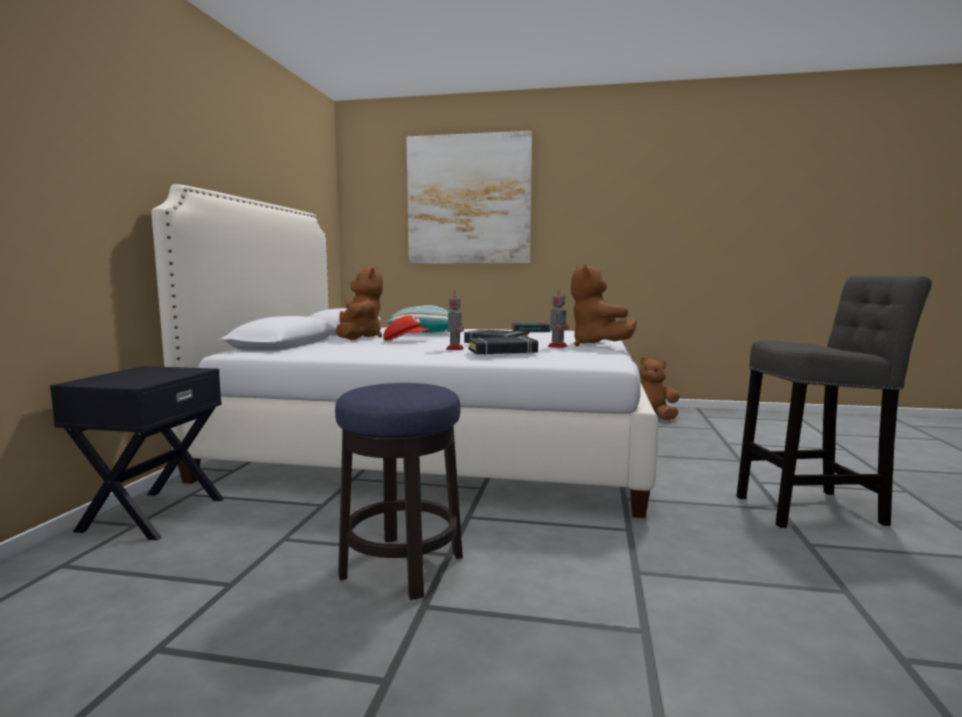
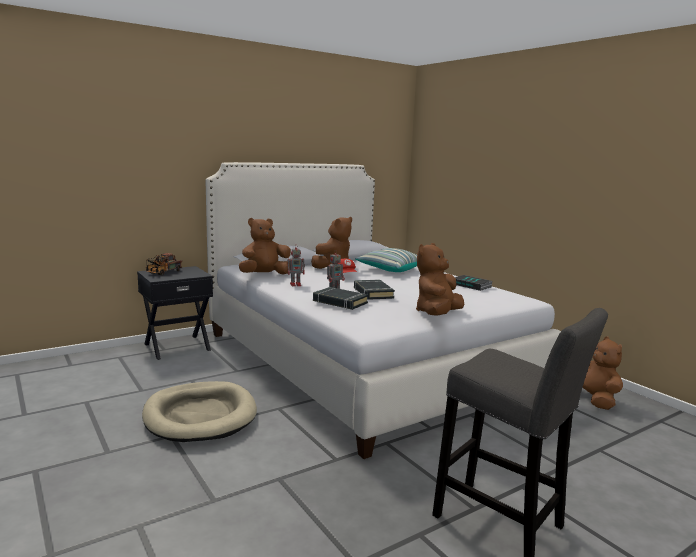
camera: 45 degrees right, 5 degrees up
(115, 378) = (162, 272): none -> toy truck
(315, 352) = (265, 275): none -> brown plush toy
(401, 567) = (200, 416): stool -> beige dog bed
(468, 200) = (494, 153): picture -> none
(558, 346) = (391, 307): toy robot -> toy robot (296, 284)

